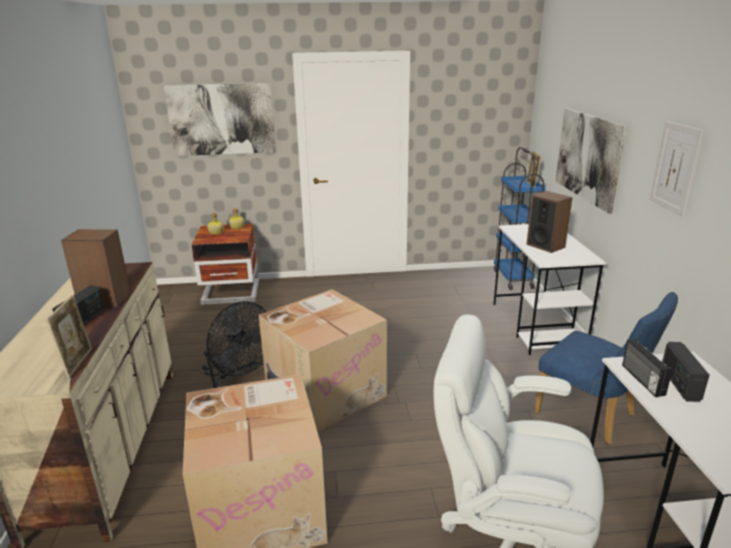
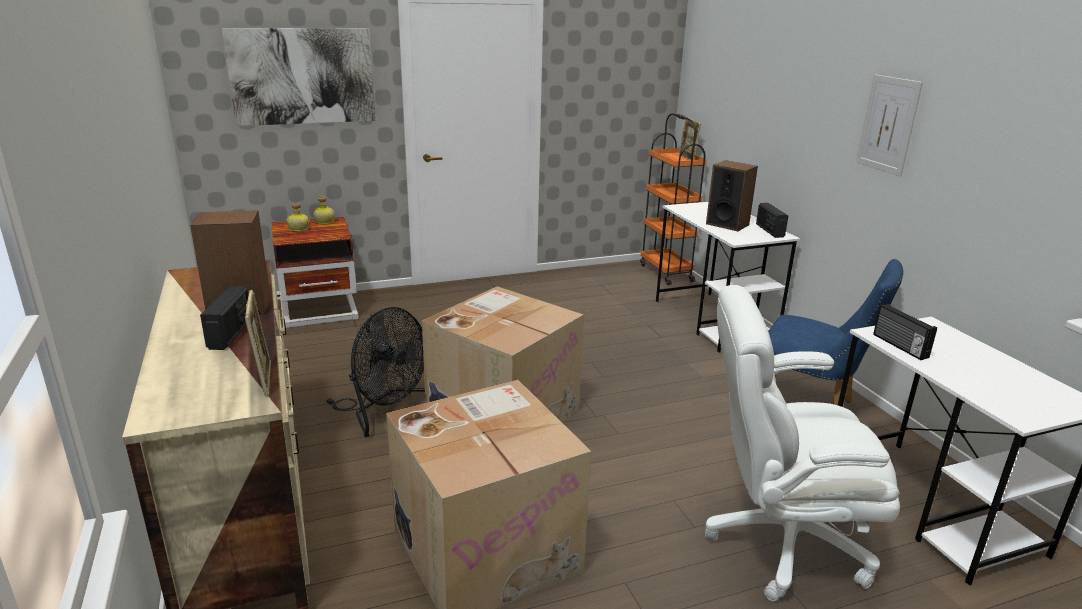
camera: 15 degrees left, 0 degrees up
(513, 279) = (666, 273): blue cart -> orange cart
(588, 157) = (767, 120): picture -> none
(679, 383) = (935, 346): radio -> radio (769, 230)

